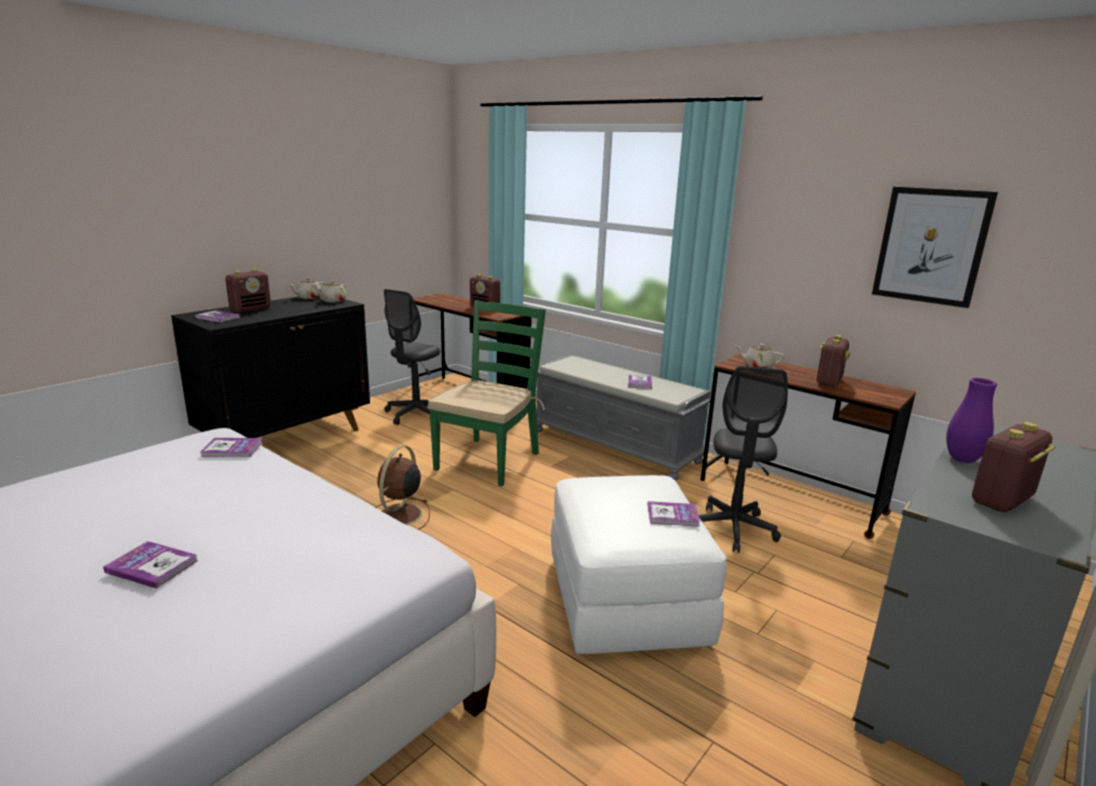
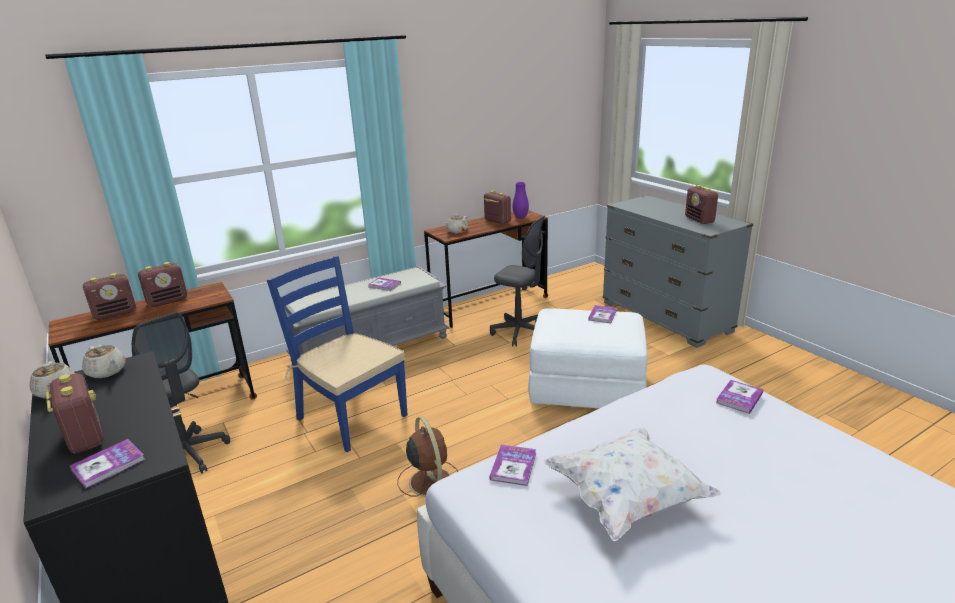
camera: 70 degrees left, 5 degrees up
(152, 566) = (740, 480): book -> book (739, 398)
(157, 503) = (627, 499): none -> white pillow
(399, 516) = (430, 480): brown fan -> brown fan turned 150 degrees counterclockwise
(458, 301) = (116, 314): none -> radio
(488, 460) = (351, 416): green chair -> blue chair
(931, 246) = (510, 122): picture -> none
(962, 459) = (657, 216): purple vase -> purple vase (520, 217)

